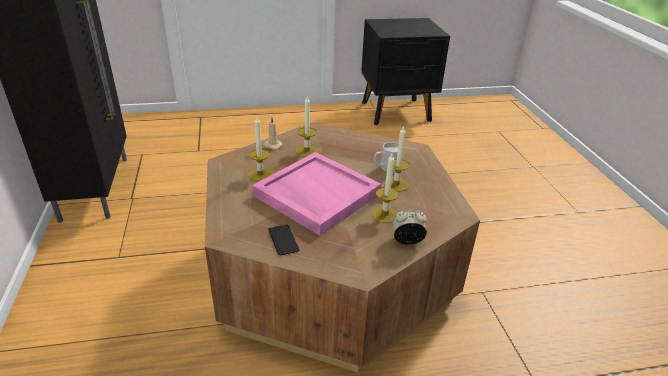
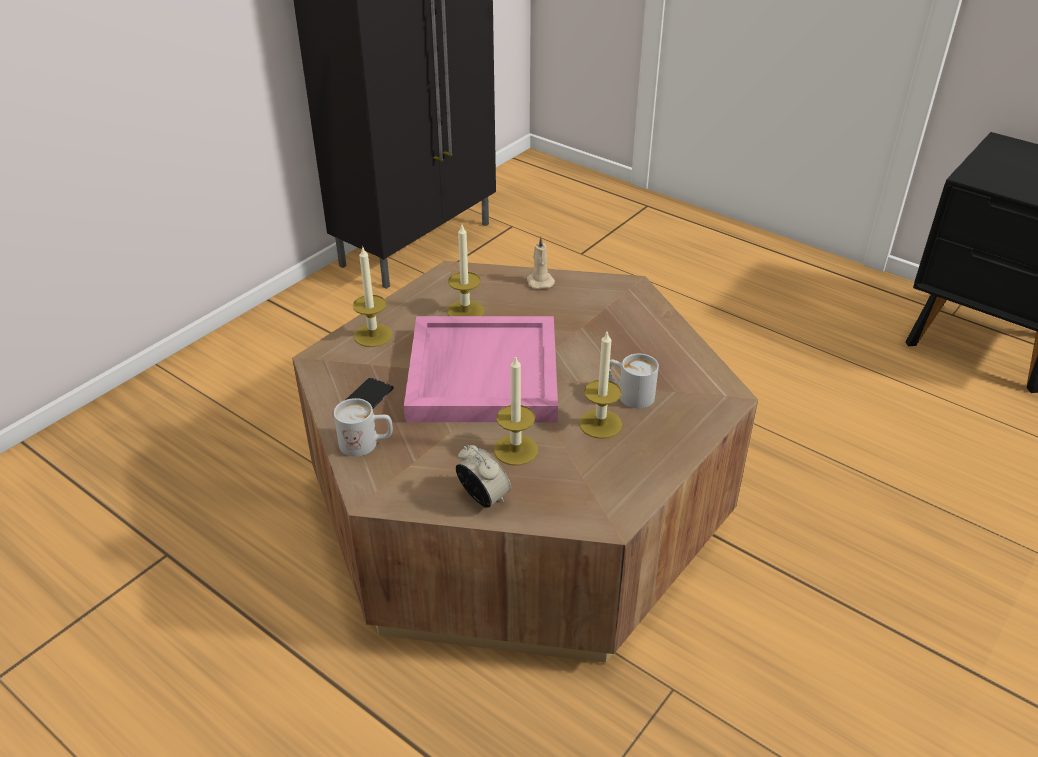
camera: 50 degrees right, 5 degrees up
(307, 151) = (567, 312): candle -> candle (373, 335)
(320, 256) = (366, 444): none -> white mug

